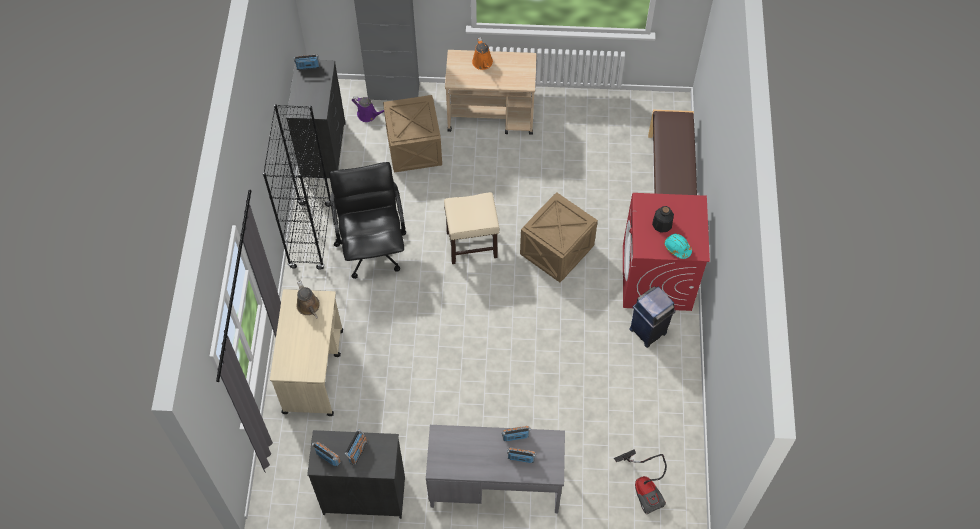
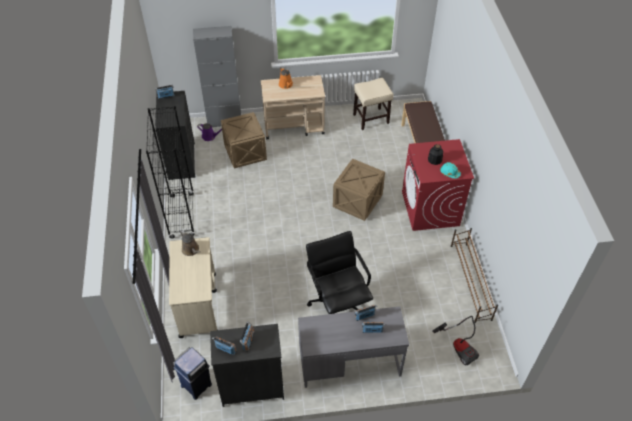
camera: 10 degrees left, 10 degrees down
(372, 247) = (227, 217): black office chair -> black office chair (337, 303)
(472, 244) = (298, 205): beige stool -> beige stool (371, 118)
(648, 330) = (434, 242): blue trash can -> blue trash can (197, 384)
(684, 397) = (470, 282): none -> brown shoe rack

